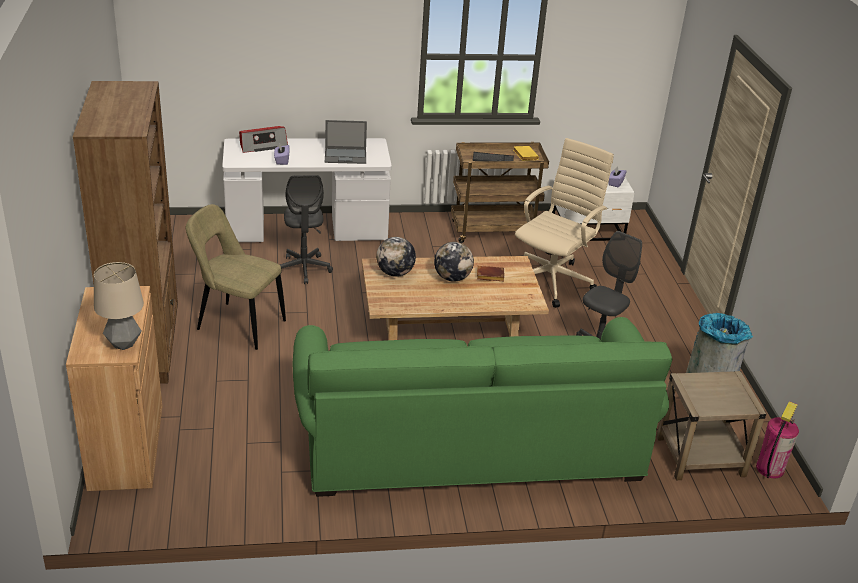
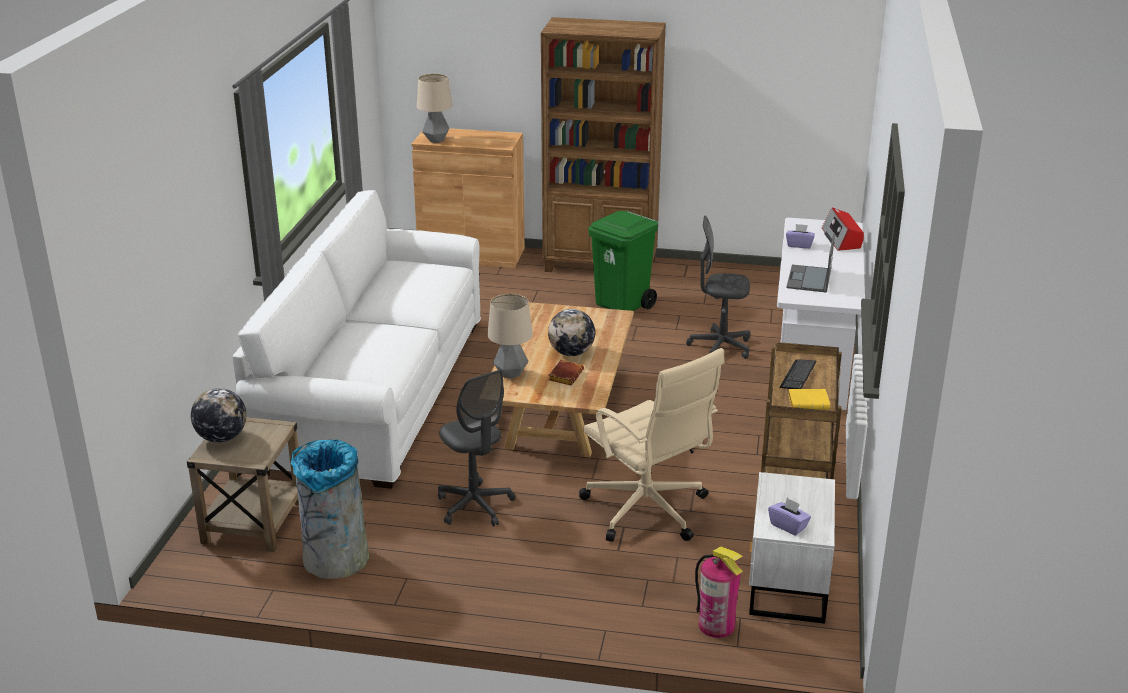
camera: 110 degrees right, 5 degrees down
(237, 324) = (622, 305): beige chair -> green trash can
(395, 273) = (595, 323): globe -> globe (221, 438)
(470, 442) = (376, 392): green sofa -> white sofa
(503, 301) = (510, 374): none -> table lamp
(769, 468) = (198, 567): fire extinguisher -> fire extinguisher (716, 625)

